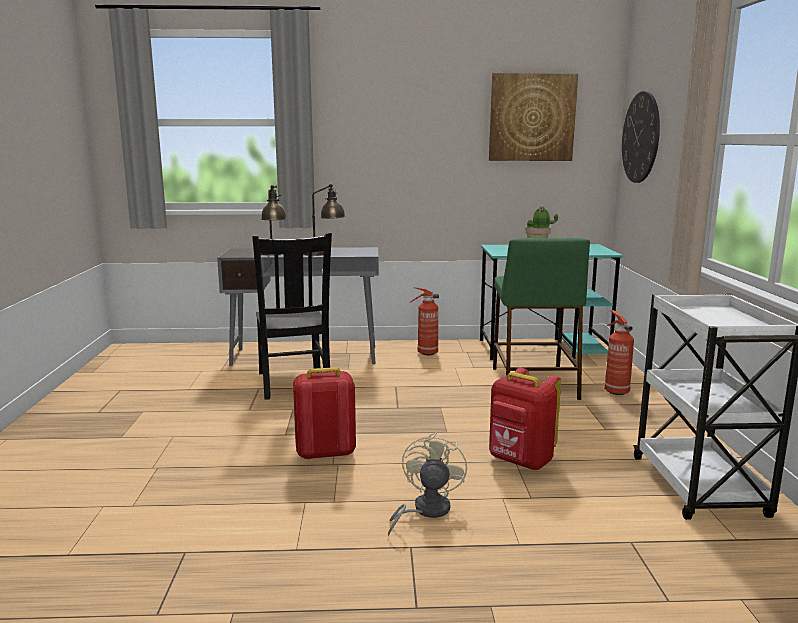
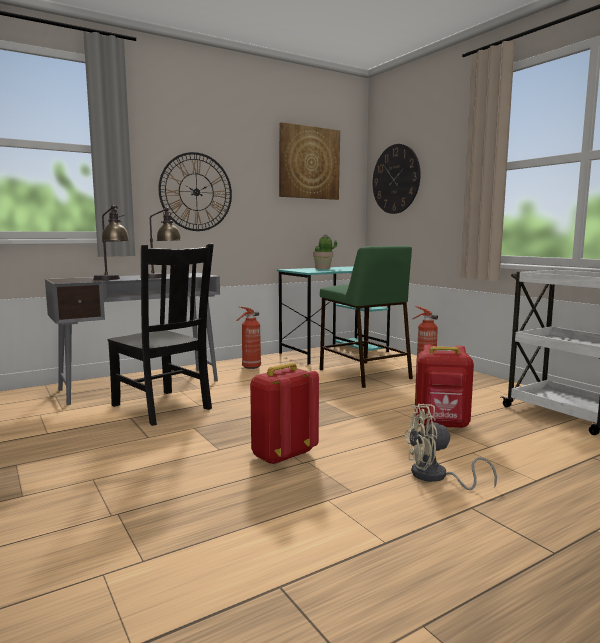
camera: 30 degrees left, 5 degrees down
(386, 159) = (196, 192): none -> wall clock
(425, 511) = (436, 477): beige fan -> beige fan turned 75 degrees counterclockwise

